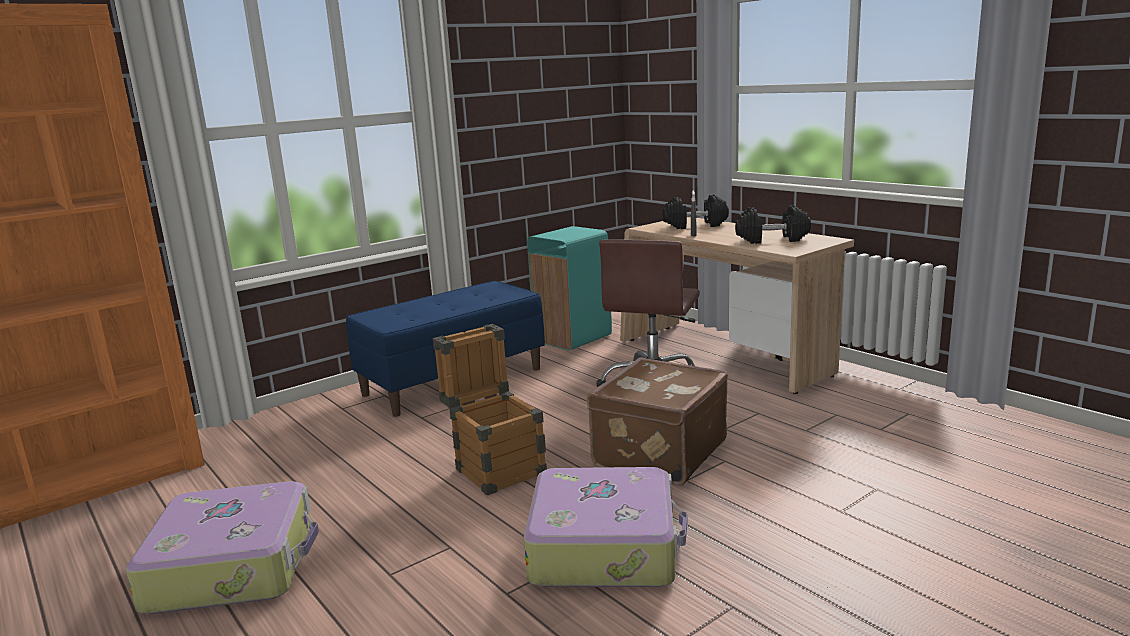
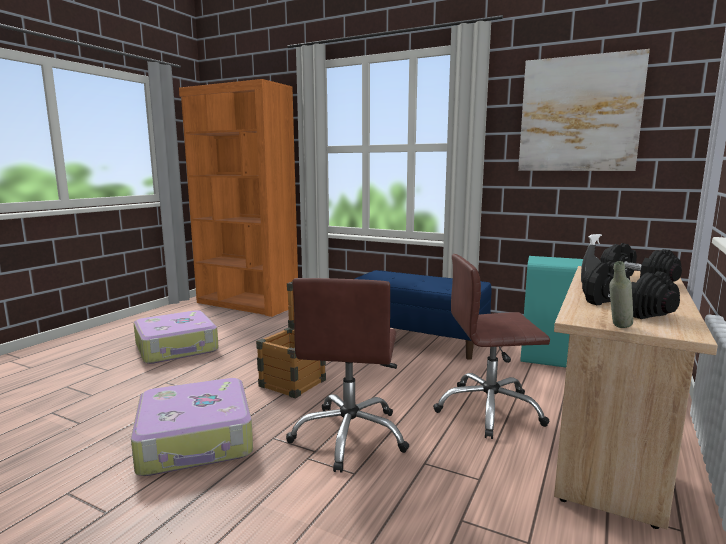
camera: 65 degrees right, 5 degrees down
(530, 72) = (579, 114): none -> picture
(657, 453) = (350, 436): brown suitcase -> brown office chair
(816, 248) = (618, 328): none -> grey bottle

